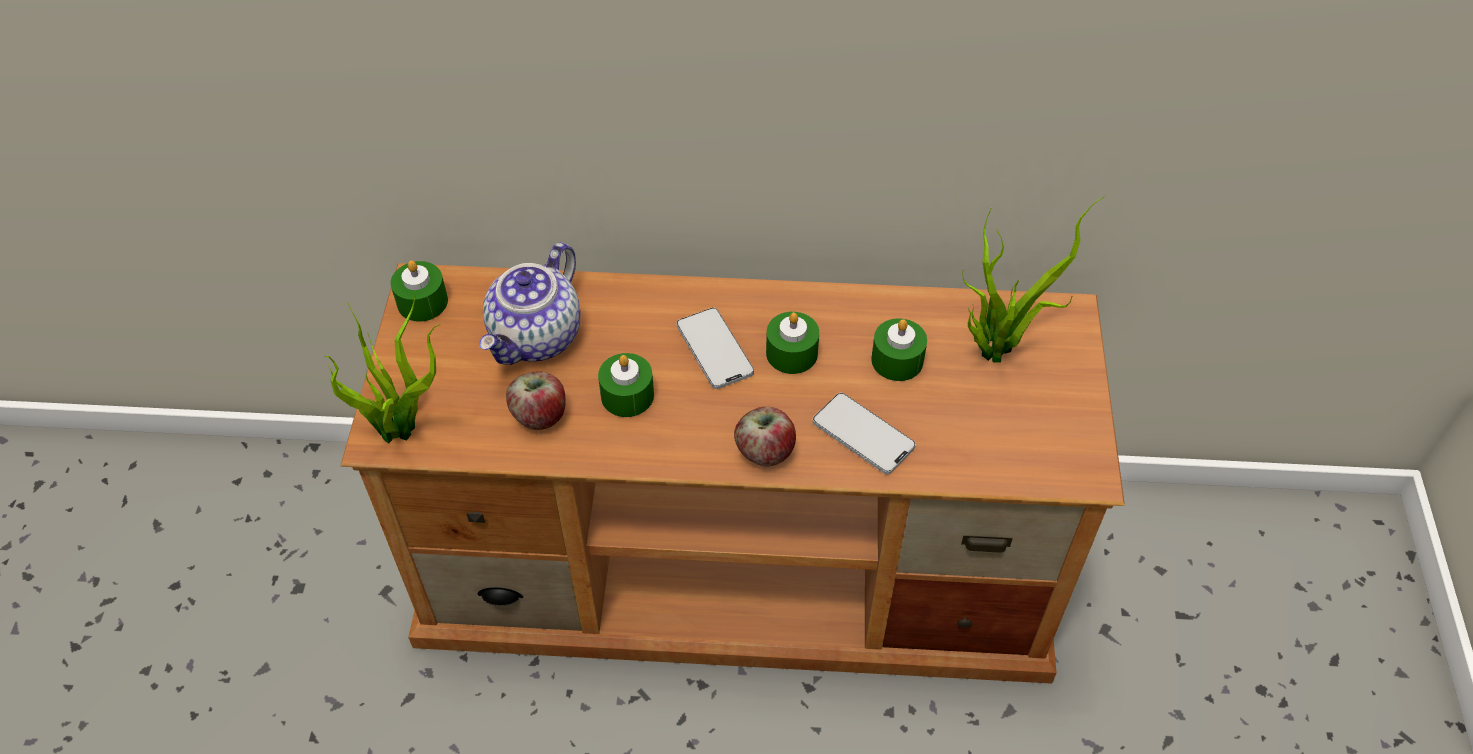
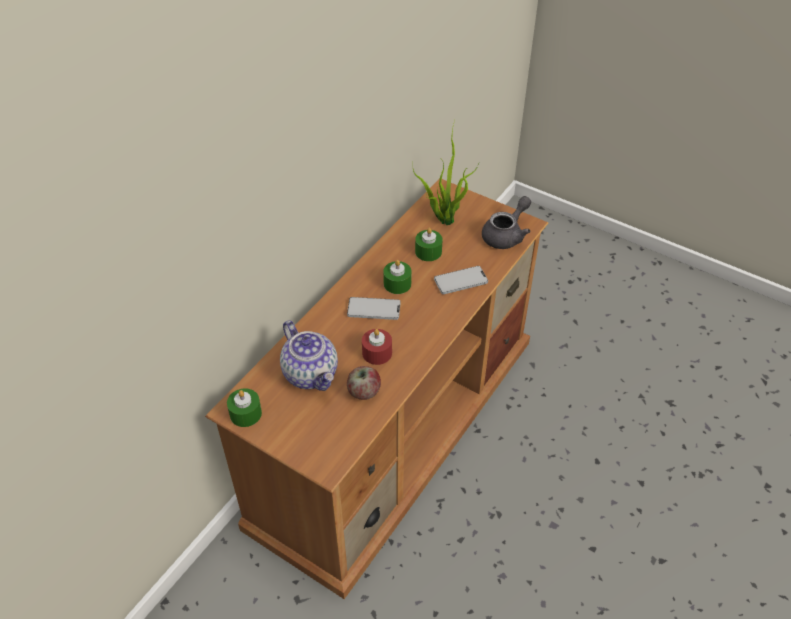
camera: 60 degrees left, 5 degrees down
(403, 428) = (328, 453): potted plant -> none
(627, 395) = (377, 353): green candle -> red candle
(765, 451) = (446, 317): apple -> none
(1030, 452) = (506, 235): none -> grey teapot

